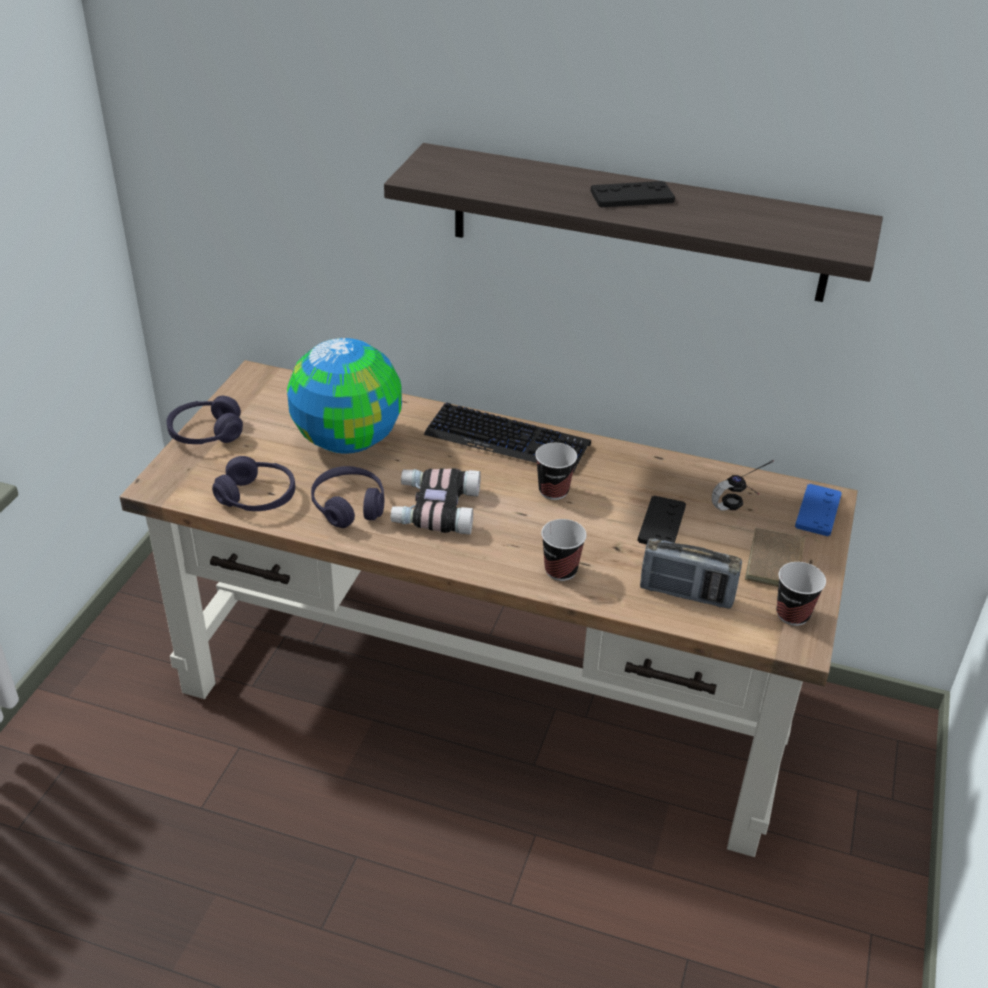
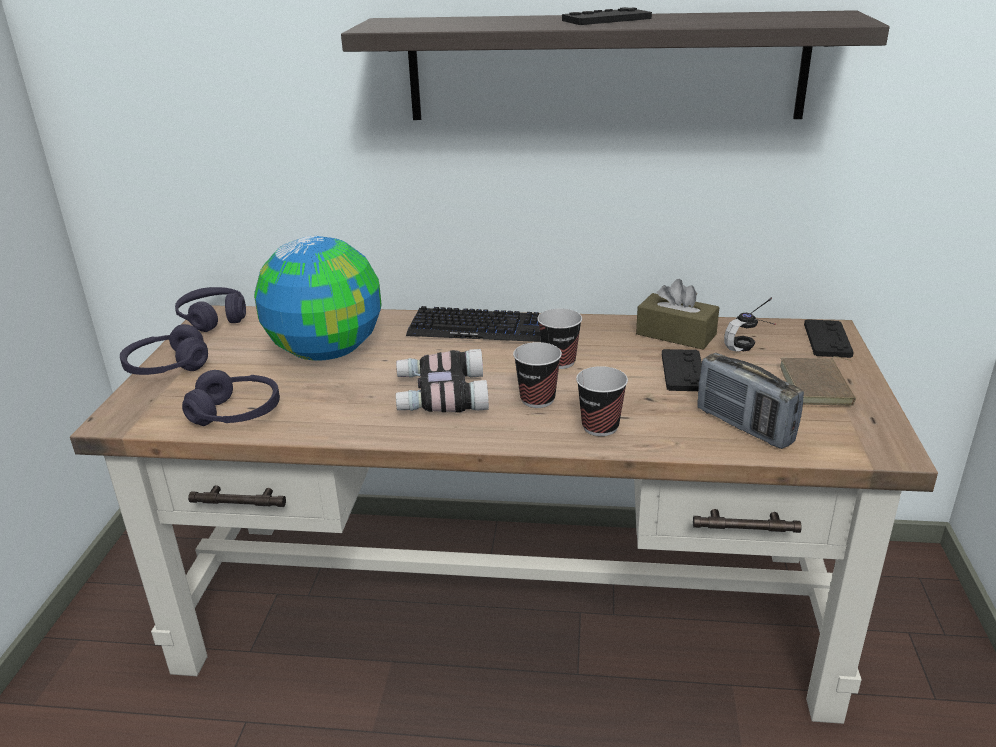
camera: 10 degrees left, 10 degrees down
(349, 506) = (344, 406): purple headphones -> purple headphones (213, 318)
(676, 478) = (676, 334): none -> brown tissue box
(686, 594) = (744, 426): radio -> radio turned 45 degrees clockwise
(792, 614) = (863, 426): cup -> cup (537, 399)
(818, 511) = (827, 340): blue game controller -> black game controller

